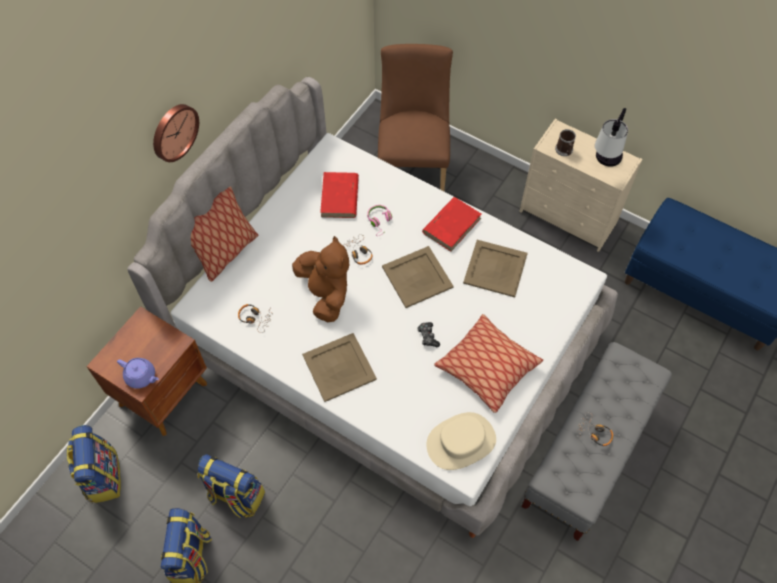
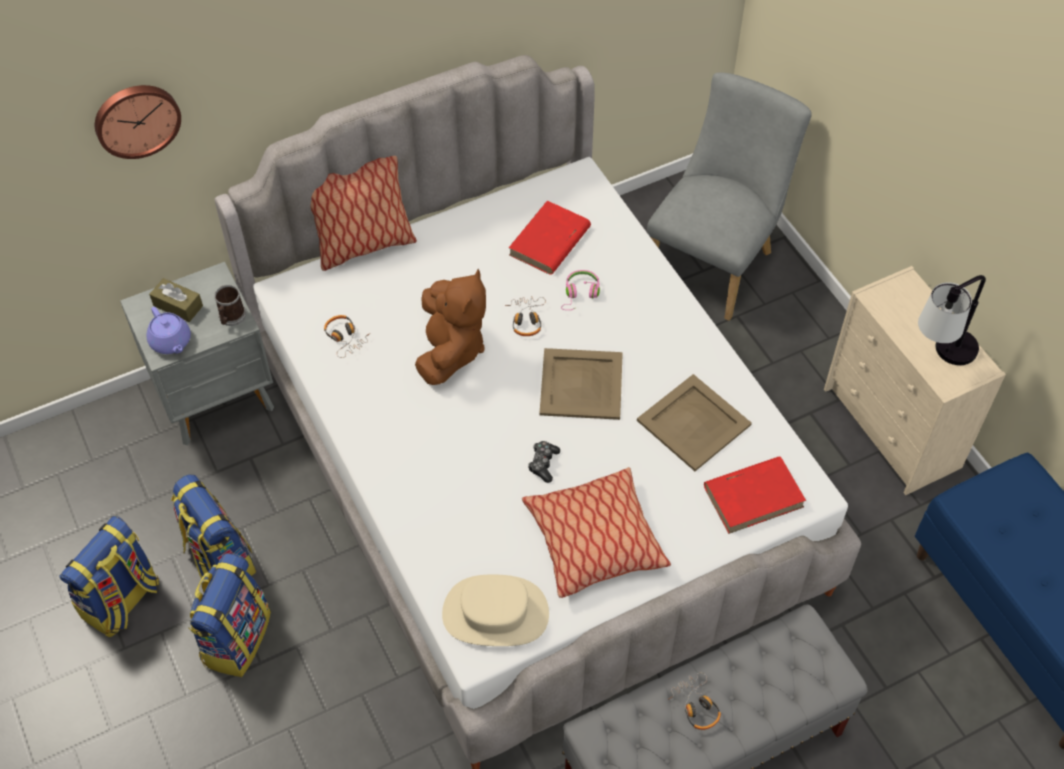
camera: 30 degrees right, 5 degrees down
(102, 476) = (86, 455): backpack -> backpack (236, 638)
(129, 350) = (178, 306): none -> brown tissue box
(165, 394) = (217, 397): brown nightstand -> grey nightstand
(173, 131) = (338, 48): wall clock -> wall clock (136, 119)
(340, 367) = (406, 446): beige tray -> none
(413, 164) = (715, 261): brown chair -> grey chair
(452, 225) = (673, 341): red book -> red book (754, 496)
(564, 151) = (895, 314): mug -> mug (231, 317)

